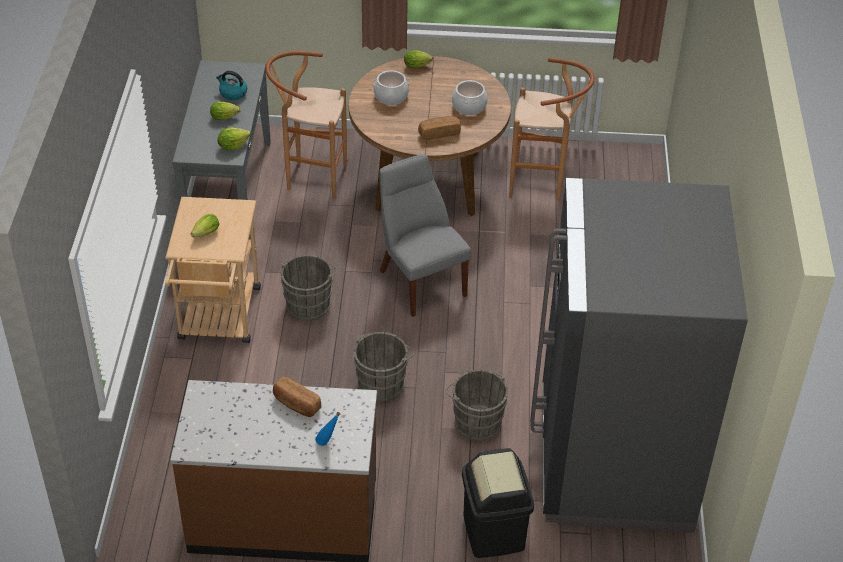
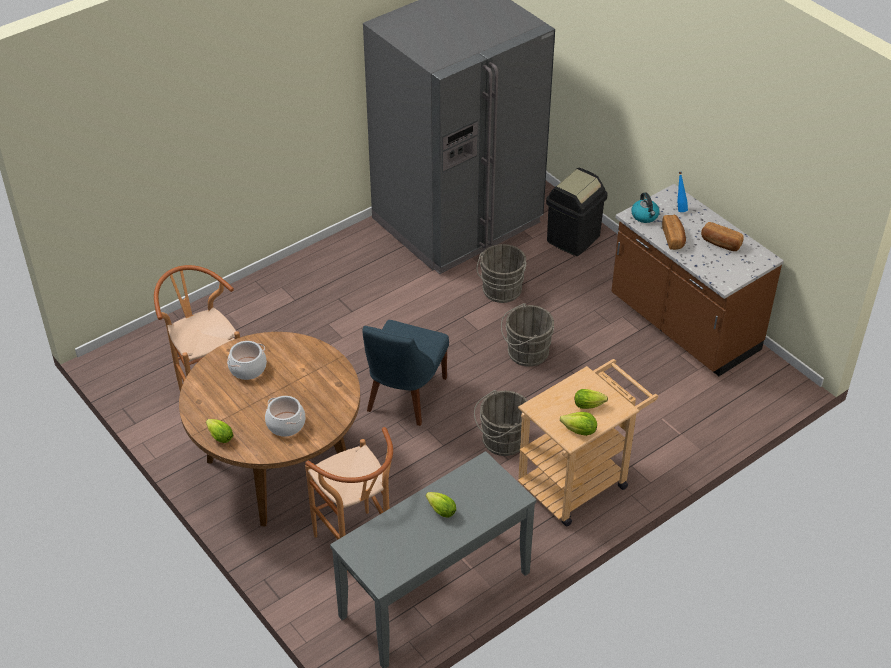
camera: 130 degrees left, 0 degrees up
(233, 93) = (401, 532): kettle -> kettle (645, 216)
(233, 146) = (470, 475): lettuce -> lettuce (579, 431)
(420, 280) = (404, 397): grey chair -> blue chair
(439, 133) = (306, 364): bread -> bread (720, 243)

